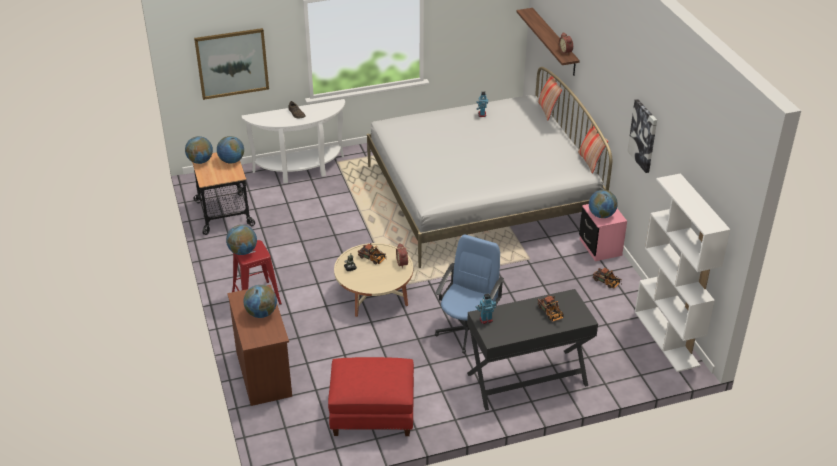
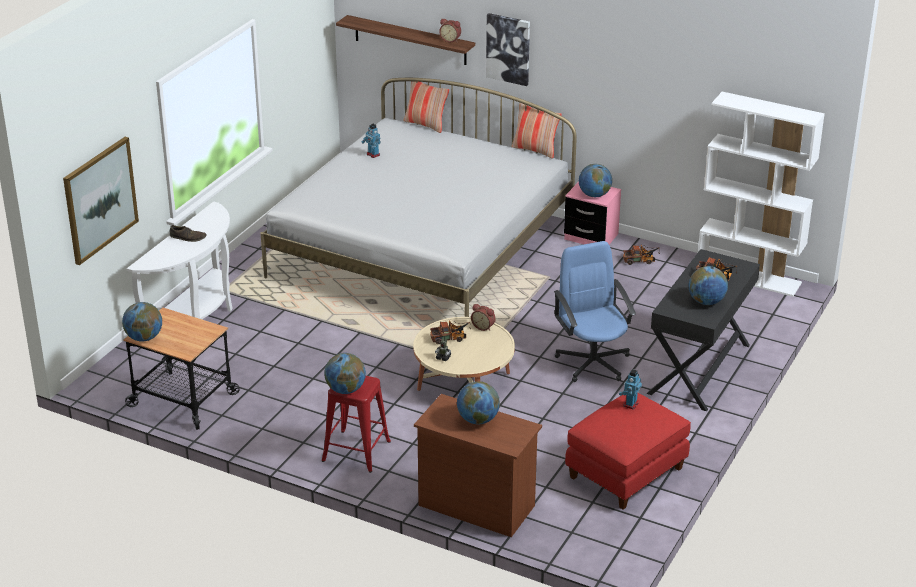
camera: 45 degrees left, 5 degrees down
(231, 161) = (180, 320): globe -> globe (706, 302)
(485, 319) = (676, 309): toy robot -> toy robot (630, 404)
(643, 135) = (633, 80): picture -> picture (508, 48)

